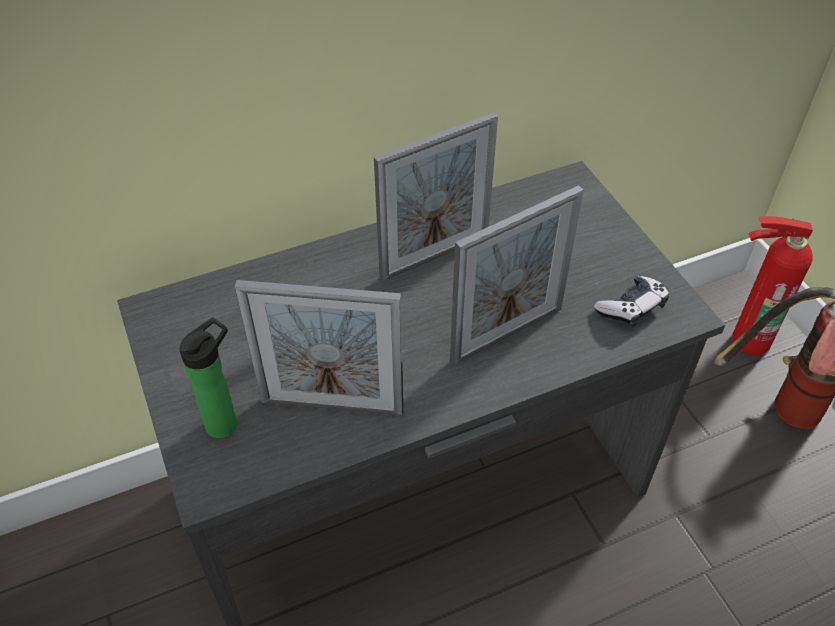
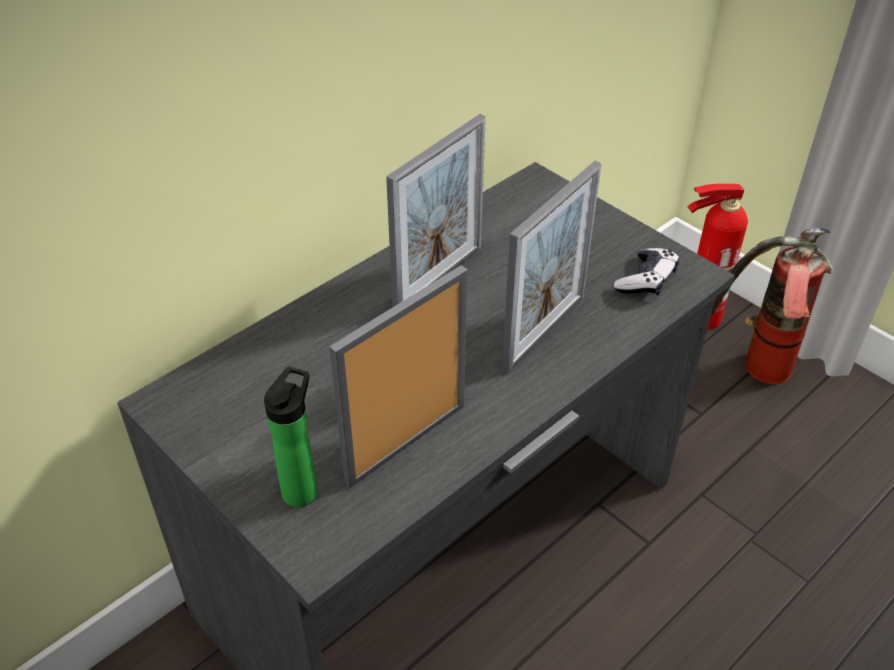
camera: 20 degrees left, 5 degrees down
(332, 406) = (406, 443): picture frame -> picture frame turned 150 degrees clockwise

